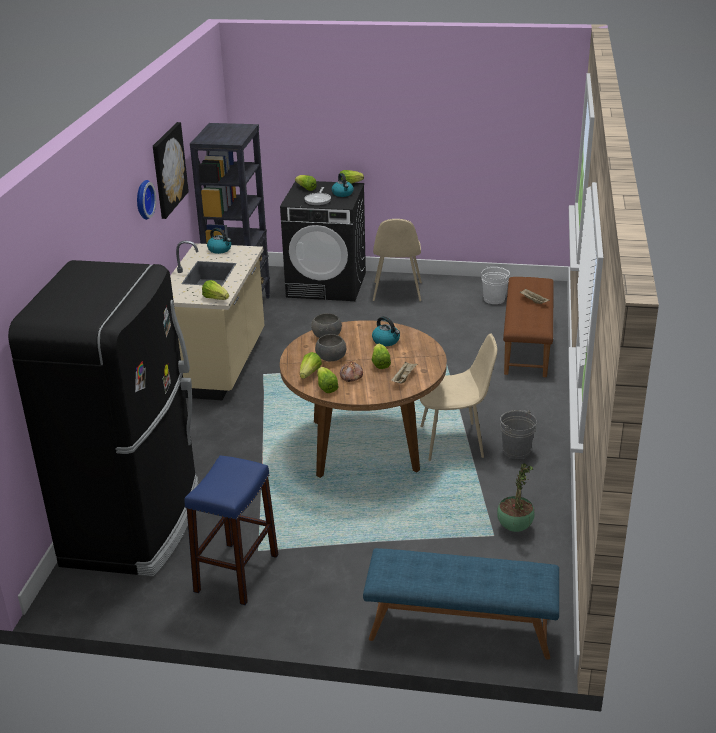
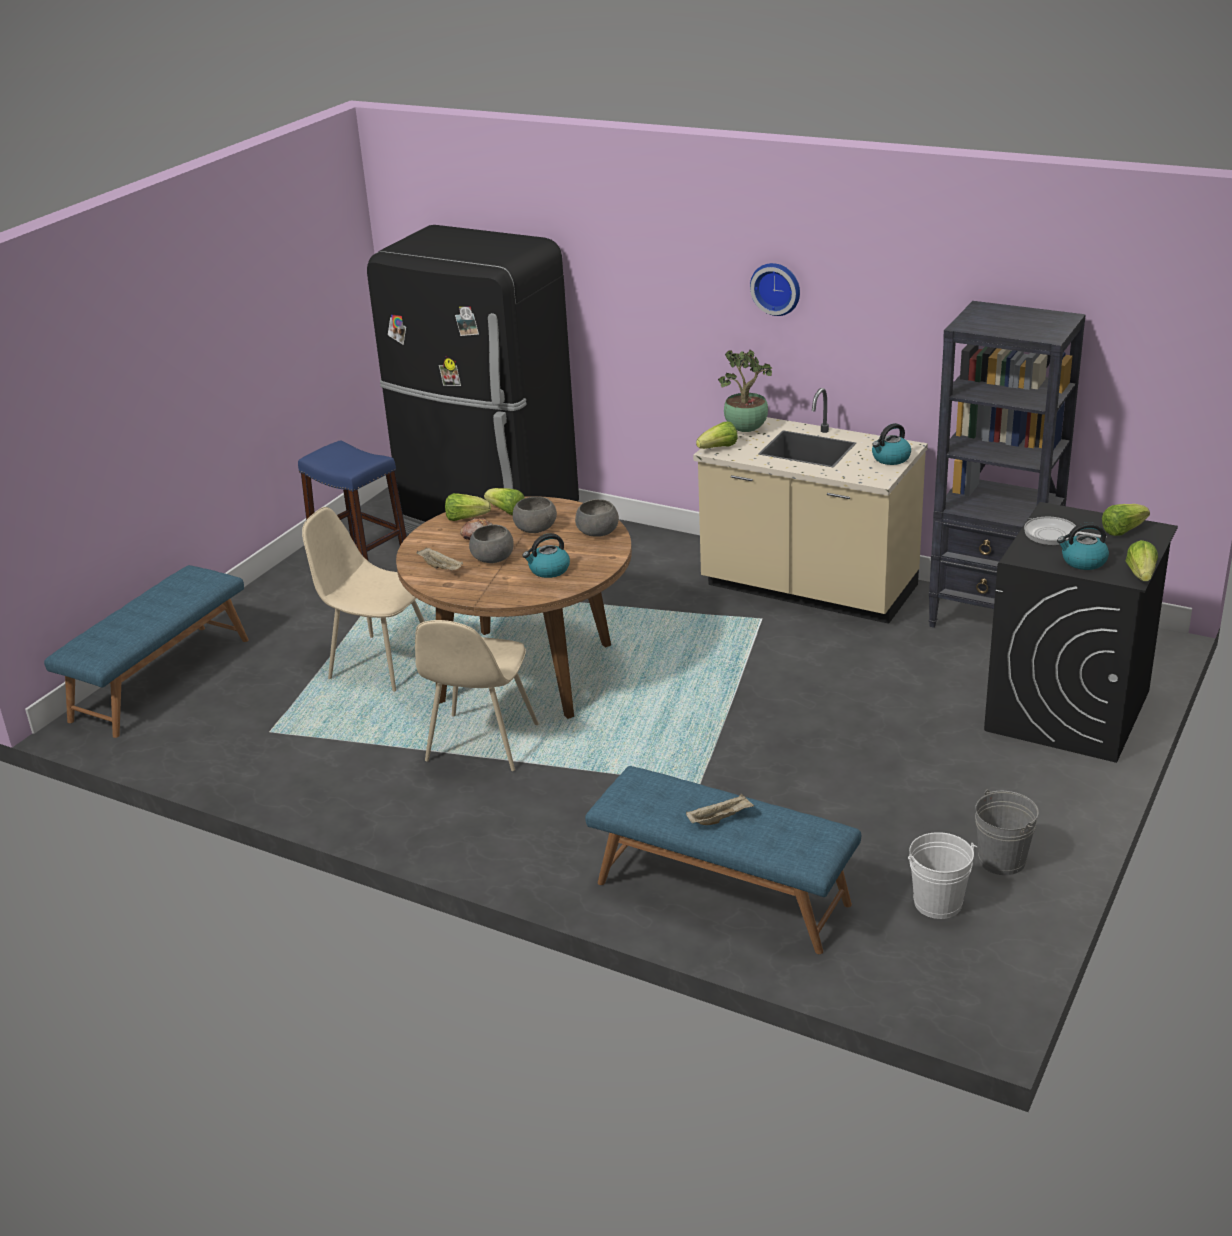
camera: 110 degrees right, 0 degrees up
(168, 169) = (884, 298): picture -> none
(380, 363) = (492, 558): lettuce -> grey bowl
(397, 292) = (1009, 784): beige chair -> beige chair (380, 663)
(514, 526) = (270, 751): potted plant -> potted plant (747, 430)
(516, 451) = (417, 793): grey bucket -> grey bucket (1002, 860)
(527, 345) = (721, 894): brown bench -> blue bench

